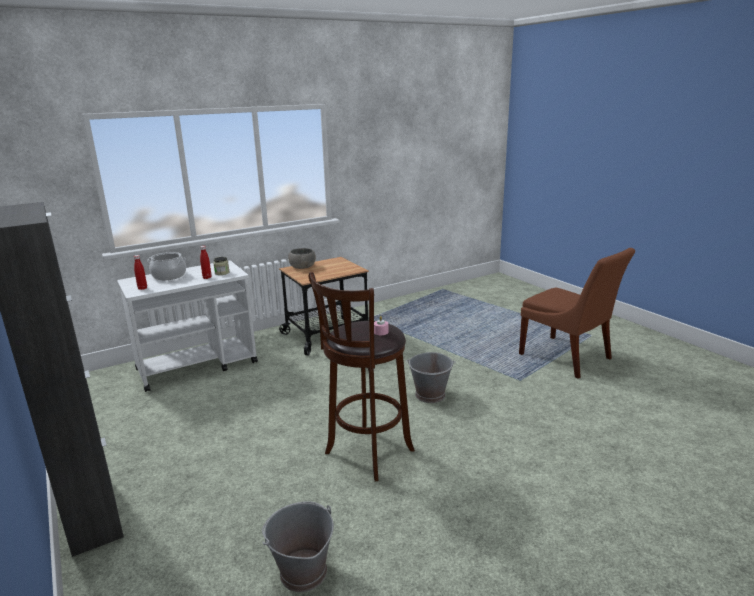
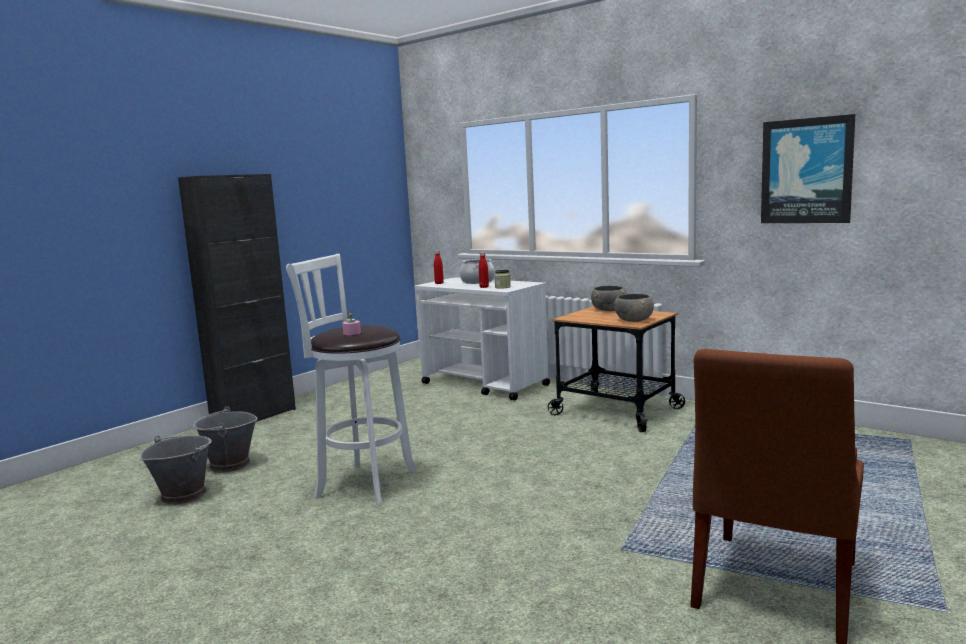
camera: 70 degrees right, 10 degrees down
(346, 268) = (634, 320): none -> grey bowl
(366, 454) = (362, 483): brown stool -> white stool
(389, 156) = (806, 171): none -> picture
(430, 395) = (515, 493): grey bucket -> grey bucket (229, 465)

